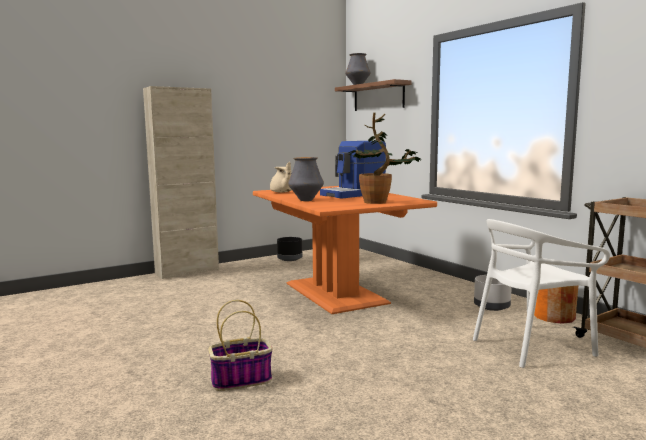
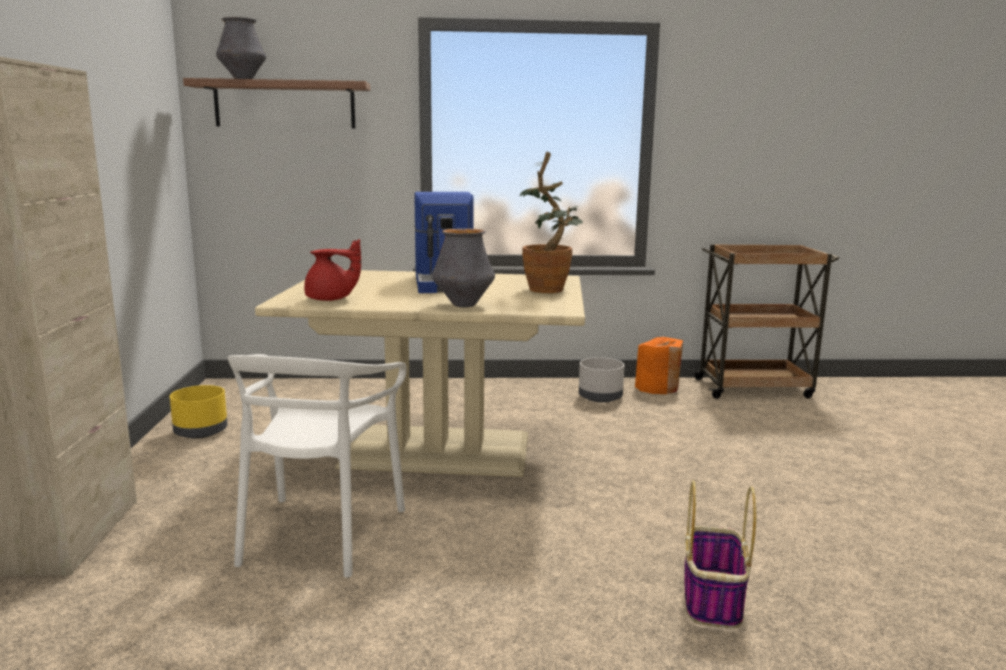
camera: 60 degrees left, 5 degrees up
(282, 192) = (331, 299): beige teapot -> red teapot
(290, 259) = (200, 432): black planter -> yellow planter
(336, 292) = (437, 450): orange dining table -> beige dining table
(531, 346) = (722, 420): white chair -> white chair (320, 534)

